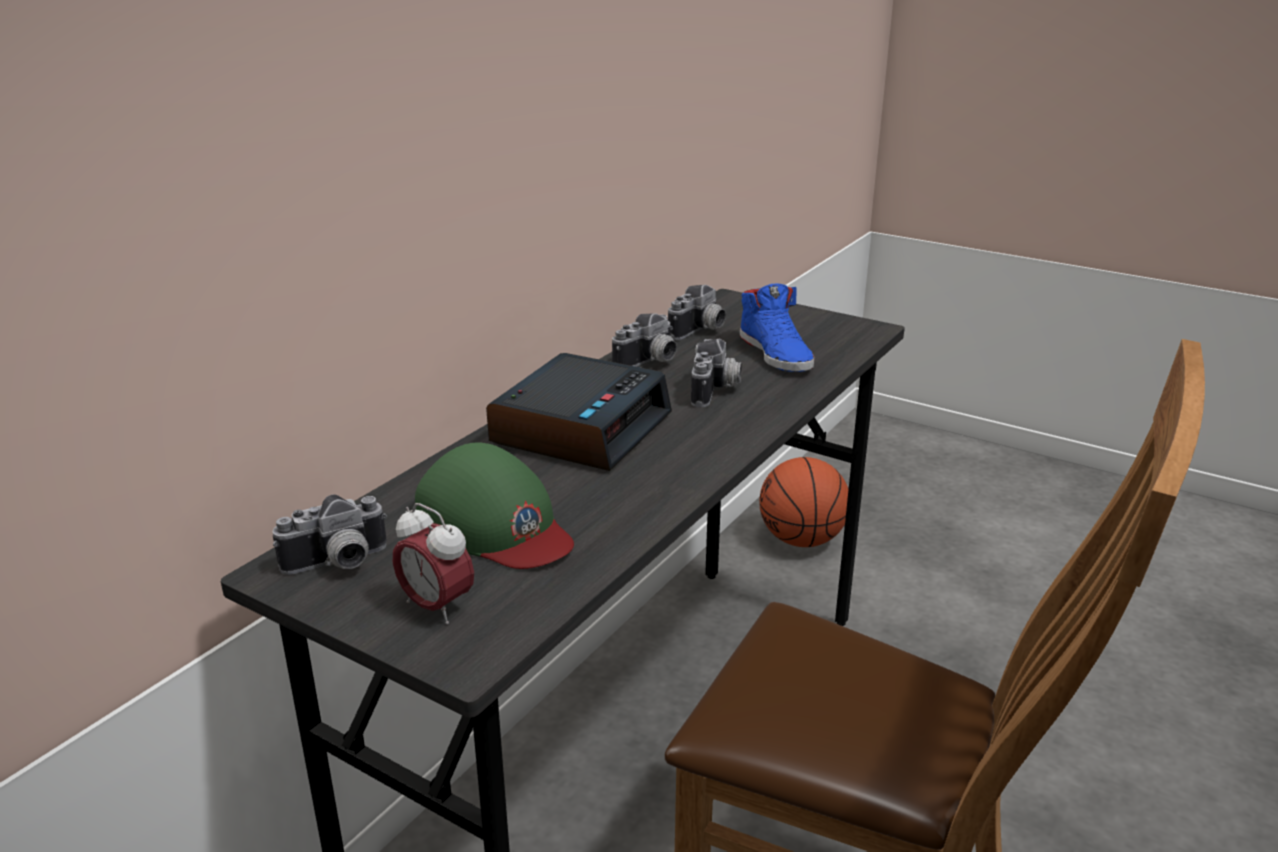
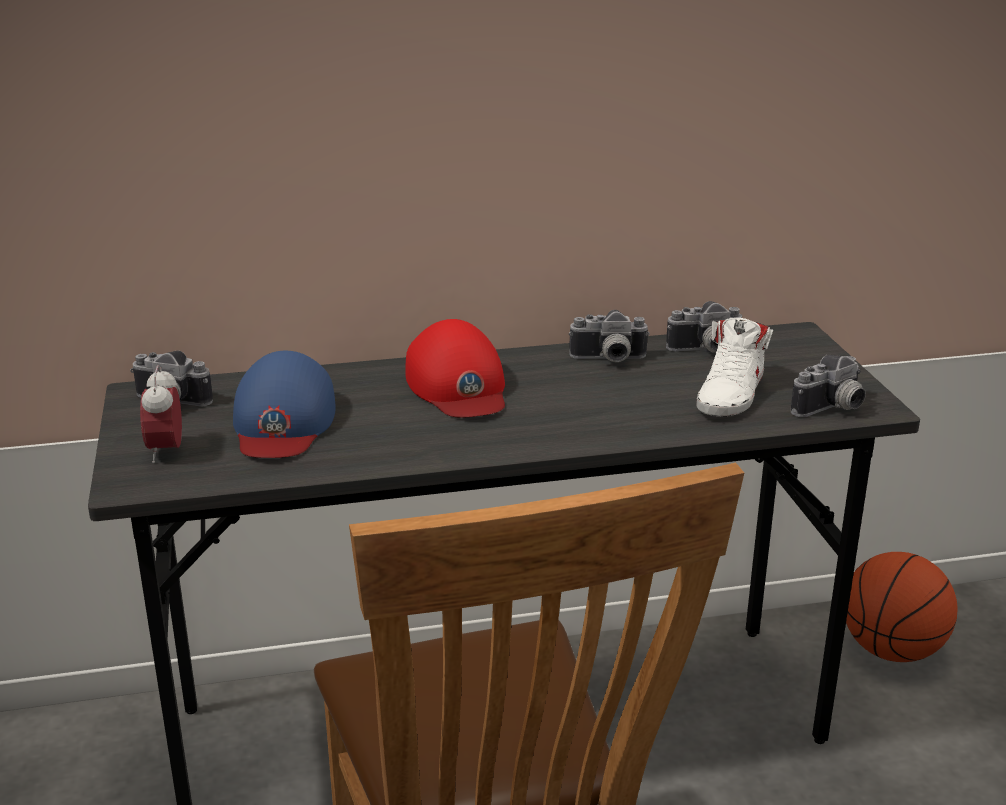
camera: 45 degrees right, 0 degrees up
(495, 524) = (283, 422): green cap -> blue cap
(581, 428) = (458, 386): alarm clock -> red cap
(716, 391) = (612, 402): camera -> camera (832, 409)
(776, 353) = (732, 393): blue shoe -> white shoe

